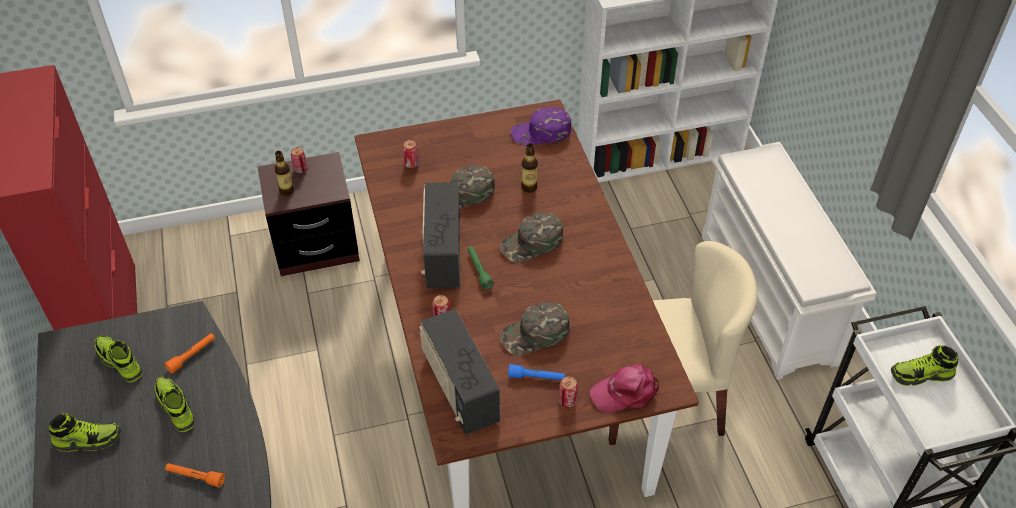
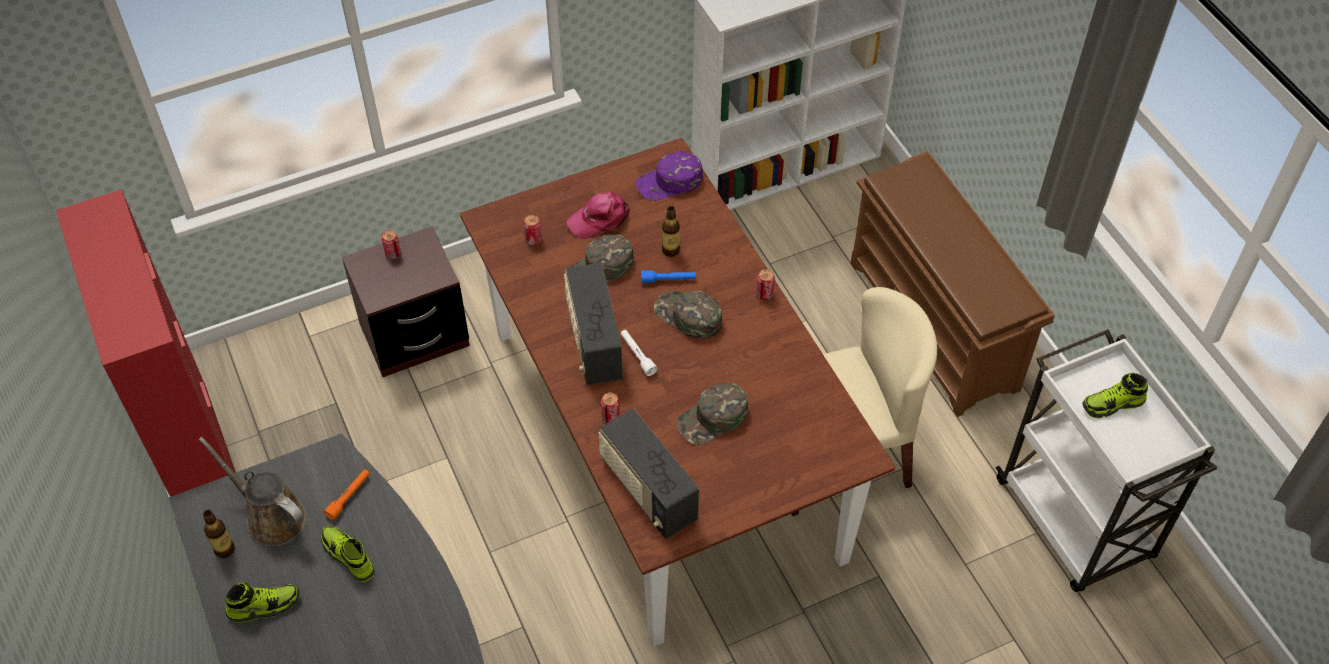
camera: 10 degrees left, 5 degrees up
(119, 362) = (271, 516): shoe -> brown watering can
(195, 477) = (392, 627): orange flashlight -> none
(286, 191) = (384, 282): bottle -> bottle (225, 549)
(479, 270) = (637, 355): green flashlight -> white flashlight
(532, 243) = (688, 316): green cap -> green cap turned 75 degrees clockwise
(536, 377) = (724, 466): blue flashlight -> blue flashlight (668, 280)
(567, 401) = (762, 486): can -> can (764, 294)
(626, 392) = (820, 467): pink cap -> pink cap (600, 219)
(769, 299) = (935, 326): white shoe rack -> brown shoe rack

